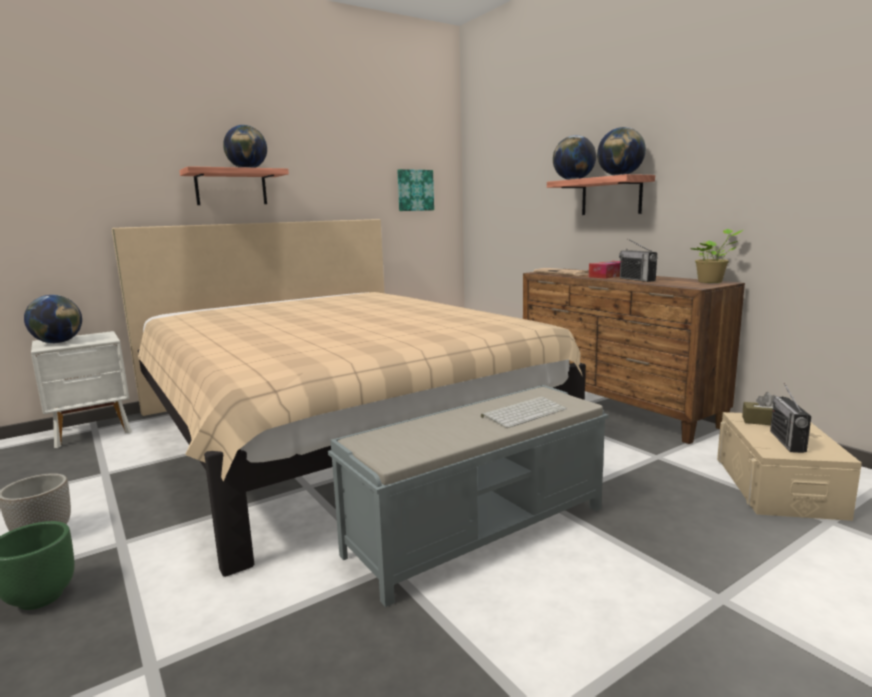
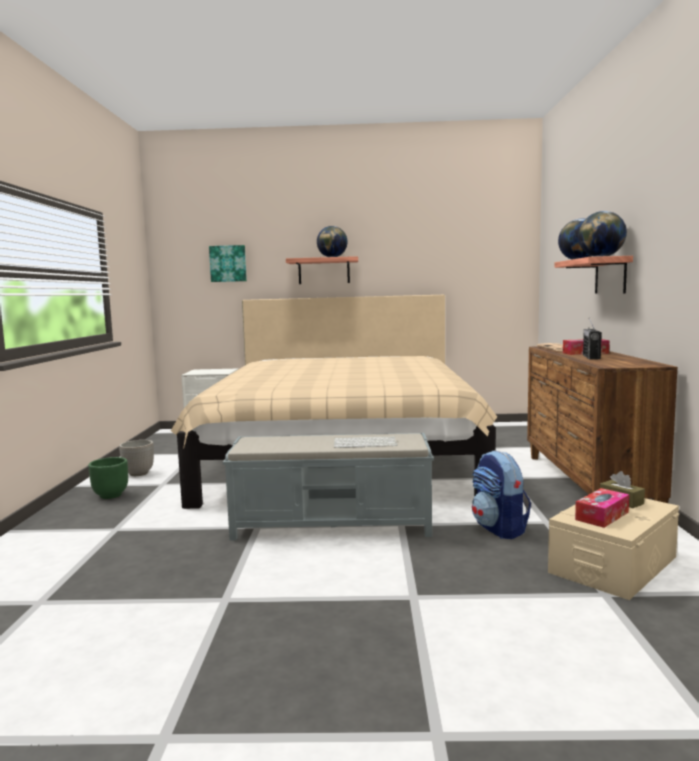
camera: 35 degrees right, 5 degrees down
(58, 342) = (201, 371): globe -> none
(415, 190) = (485, 269): picture -> picture (228, 263)
(638, 477) = (499, 529): none -> backpack
(712, 282) = (648, 363): potted plant -> none
(787, 441) = (602, 516): radio -> tissue box

